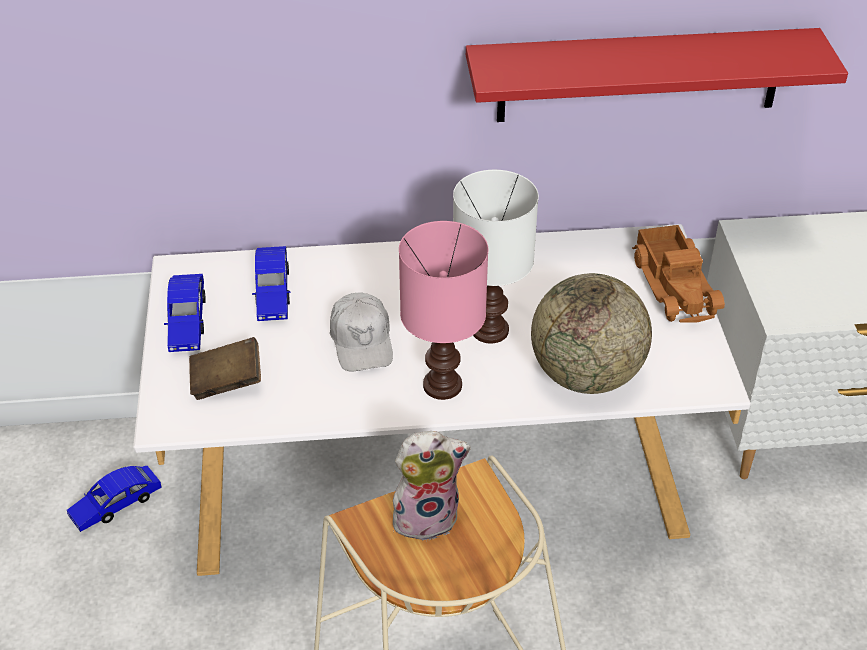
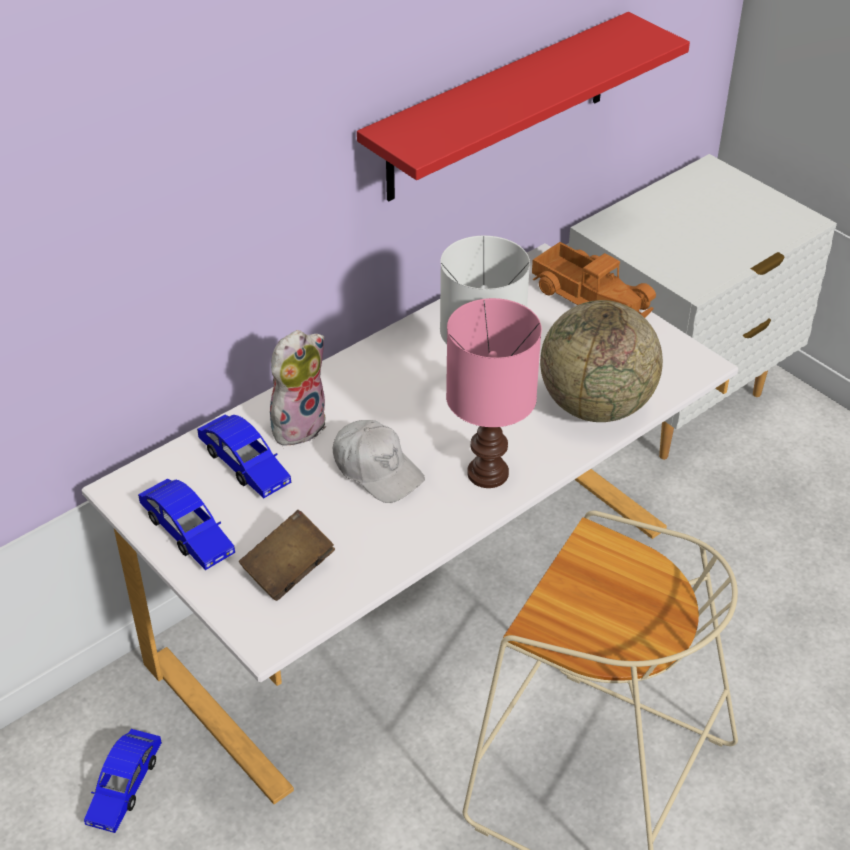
camera: 35 degrees left, 0 degrees up
(427, 517) = (585, 591): plush toy -> plush toy (298, 424)

